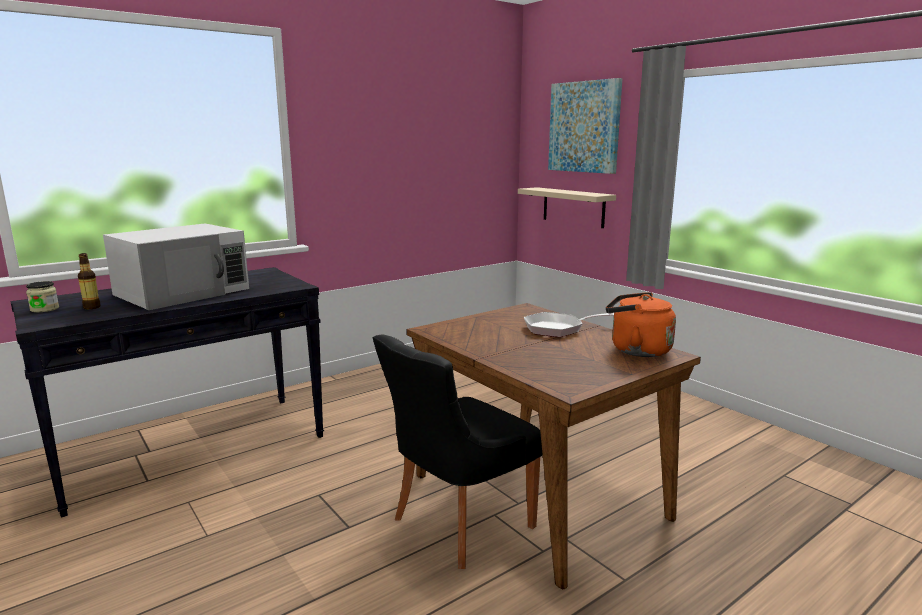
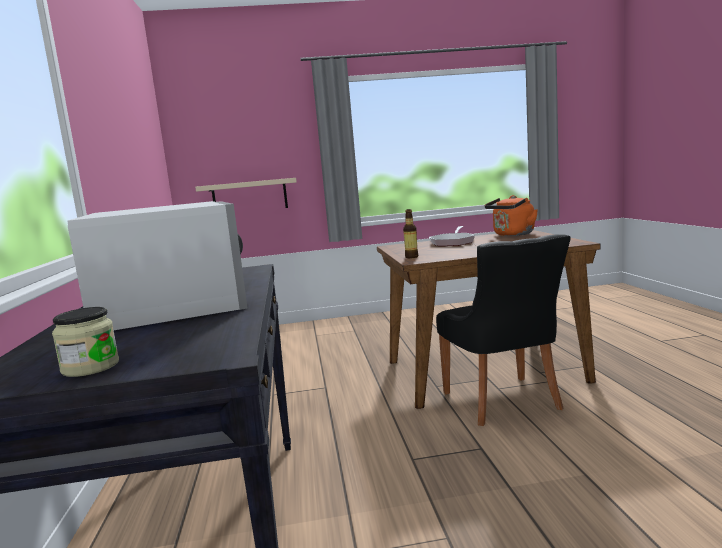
camera: 60 degrees left, 5 degrees down
(92, 307) = (156, 337): bottle -> bottle (411, 257)
(584, 127) = (249, 125): picture -> none

